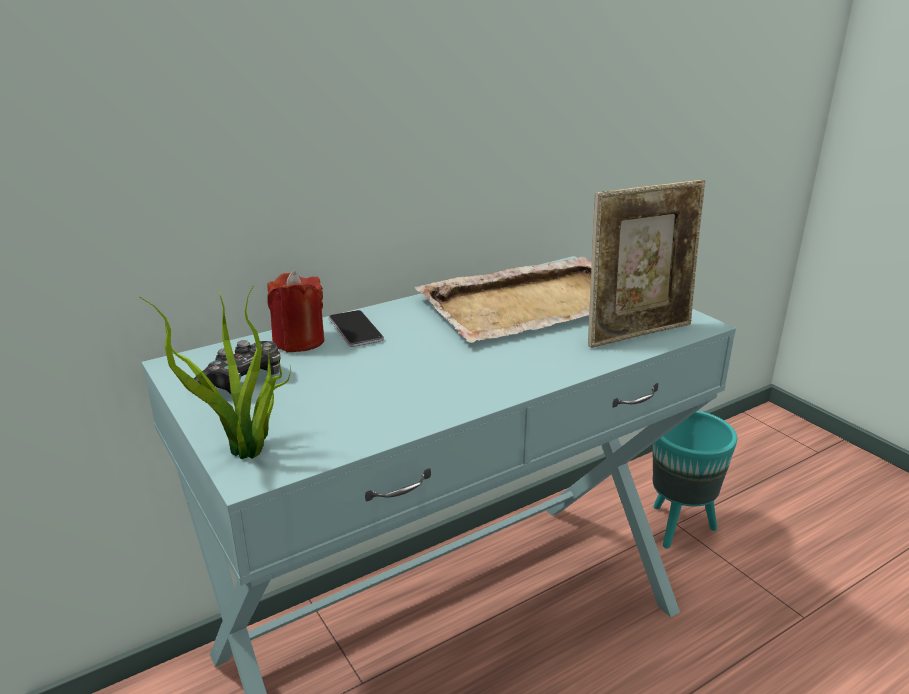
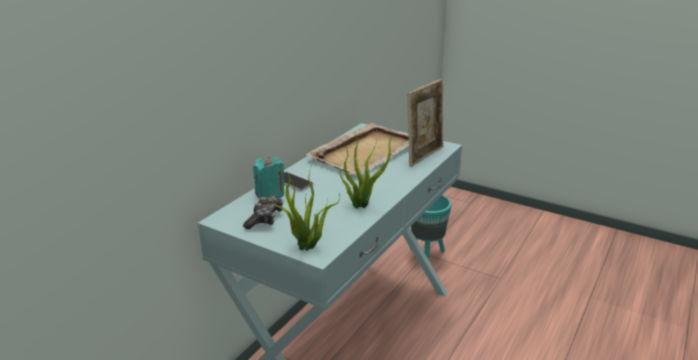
camera: 25 degrees left, 0 degrees up
(299, 341) = (270, 194): red candle -> turquoise candle
(430, 397) = (362, 204): none -> potted plant

